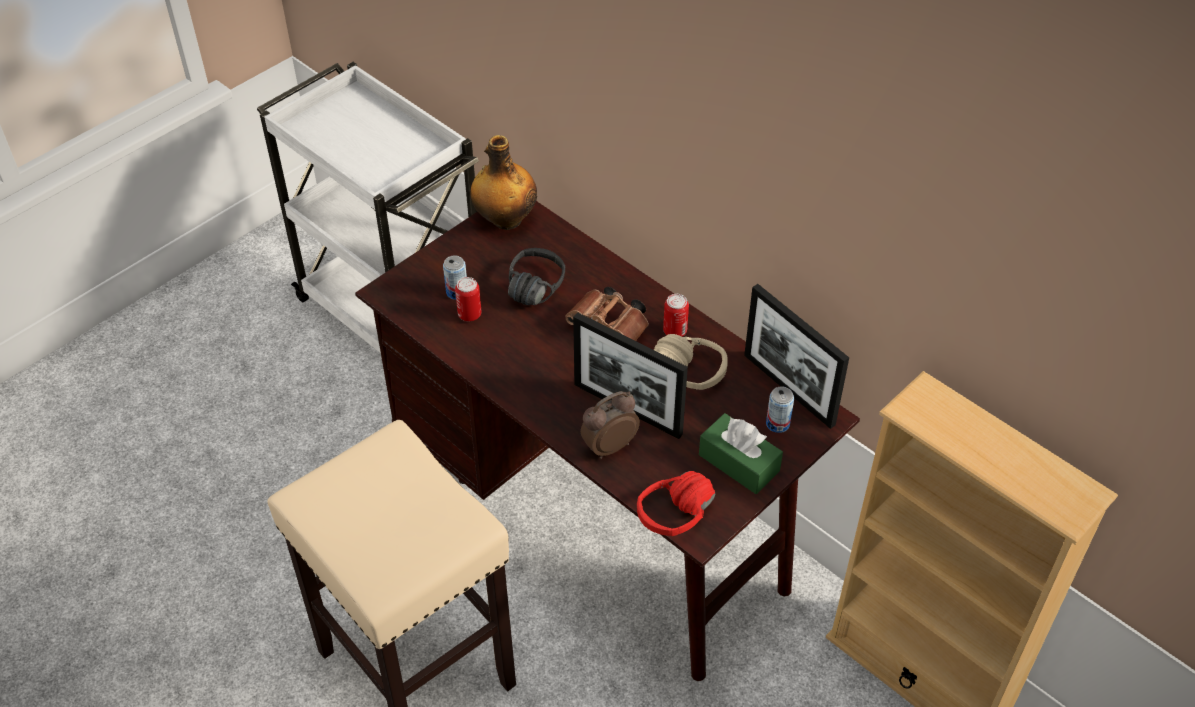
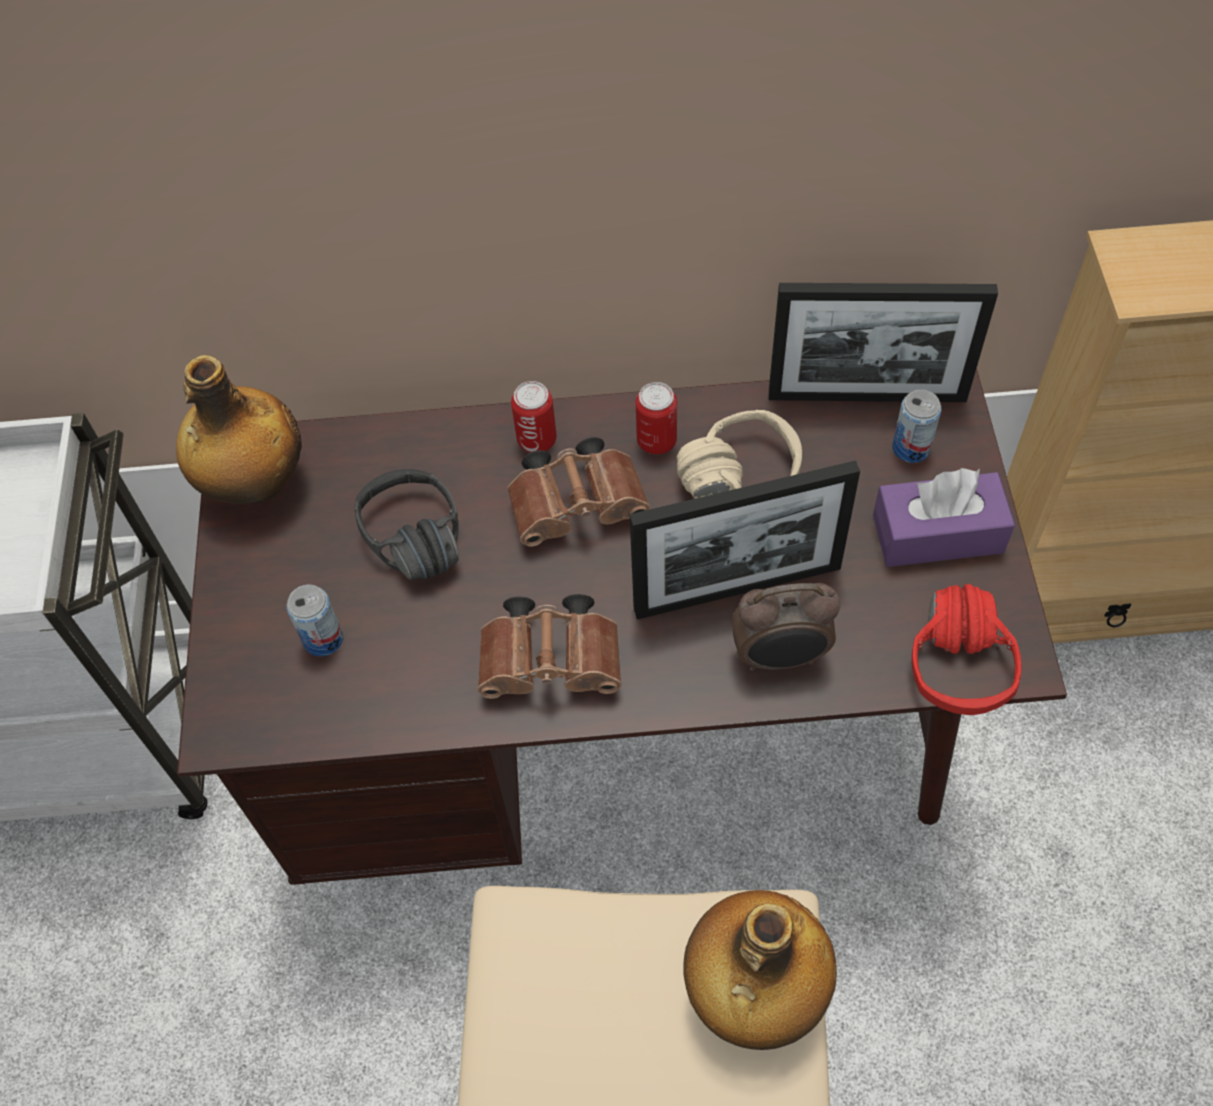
camera: 45 degrees left, 10 degrees up
(439, 535) = (753, 990): none -> bottle
(469, 314) = (381, 653): can -> can (537, 440)
(524, 372) = (555, 662): none -> brown binoculars
(608, 446) = (781, 657): alarm clock -> alarm clock turned 105 degrees counterclockwise
(739, 463) = (937, 533): green tissue box -> purple tissue box

